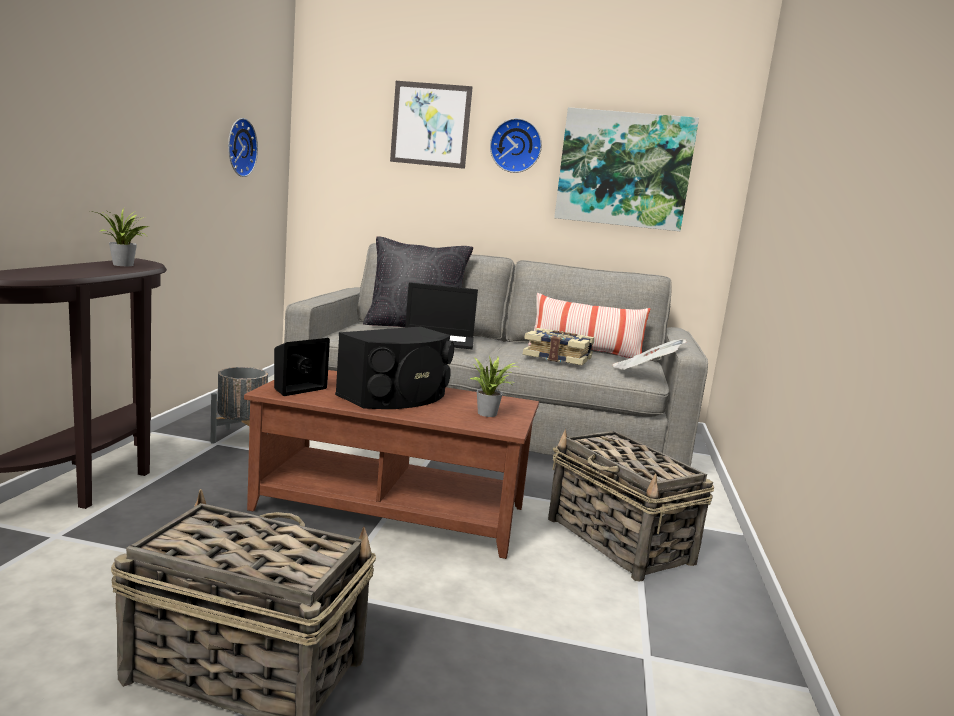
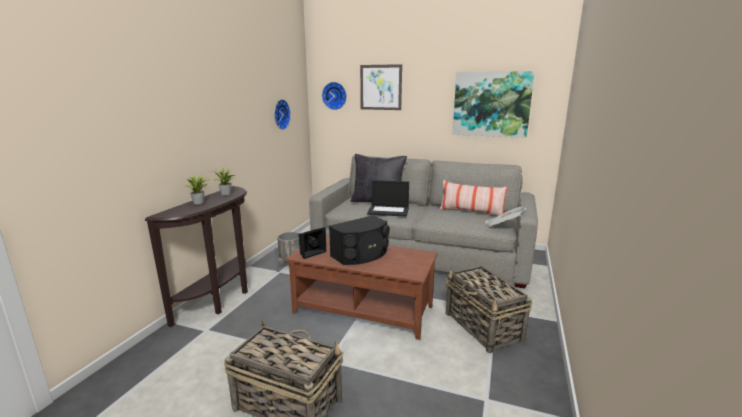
camera: 10 degrees right, 5 degrees up
(490, 414) = (408, 264): potted plant -> potted plant (200, 202)
(516, 146) = (428, 95): wall clock -> wall clock (335, 96)
(558, 357) = (454, 218): book -> none

